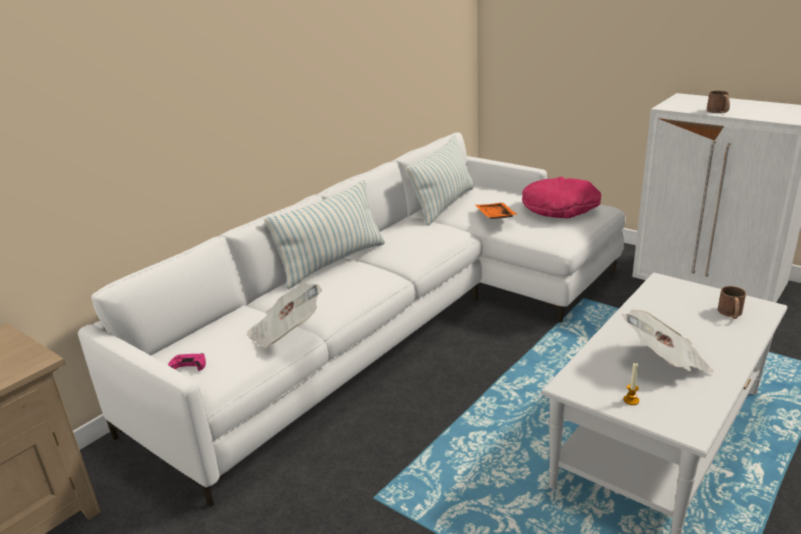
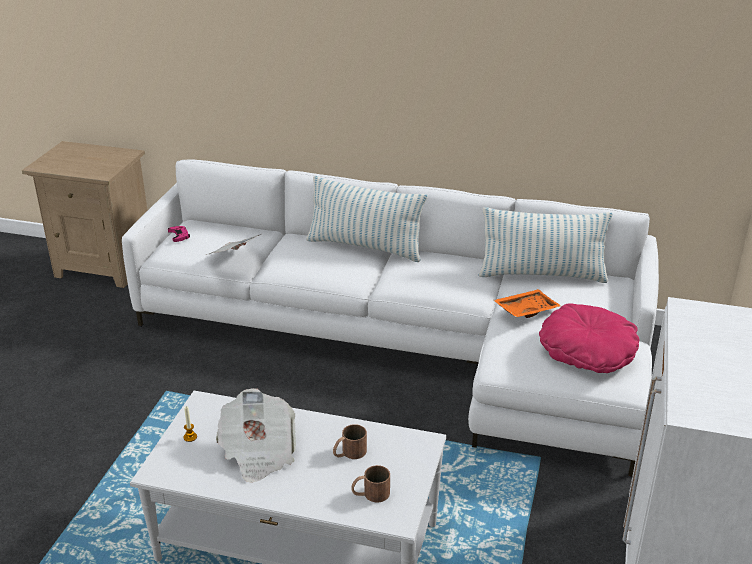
camera: 65 degrees right, 5 degrees up
(719, 111) = (691, 348): brown mug -> brown mug (349, 453)

